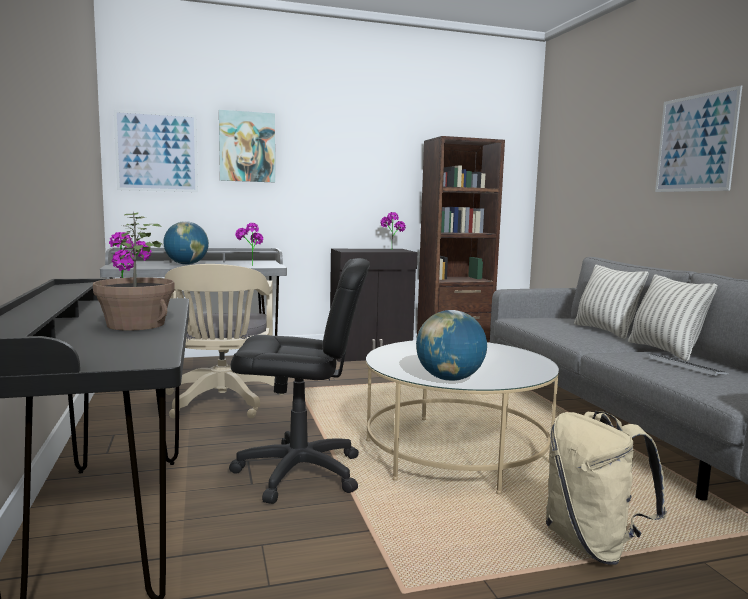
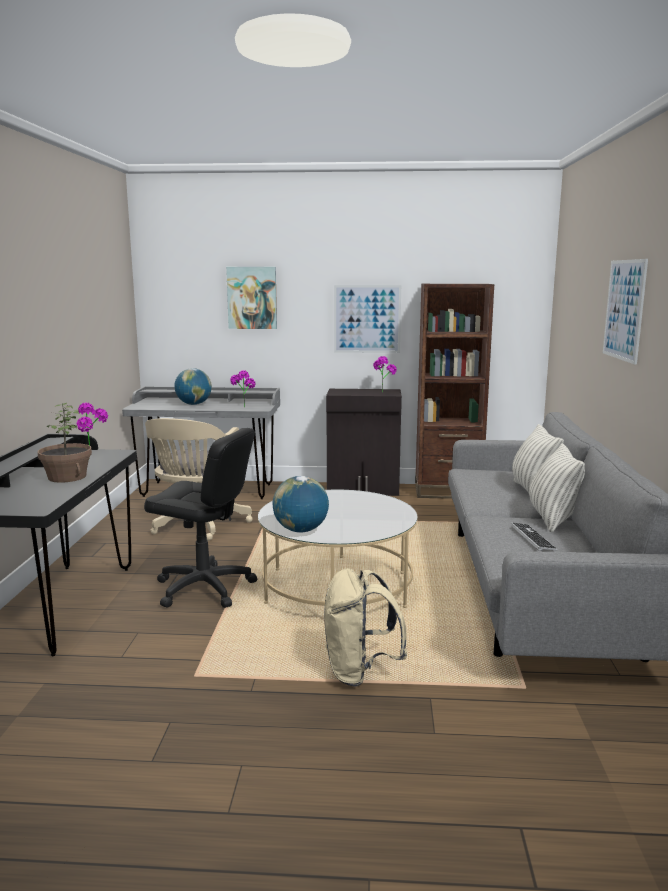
camera: 20 degrees right, 5 degrees up
(157, 152) = (177, 305): picture -> picture (367, 319)

